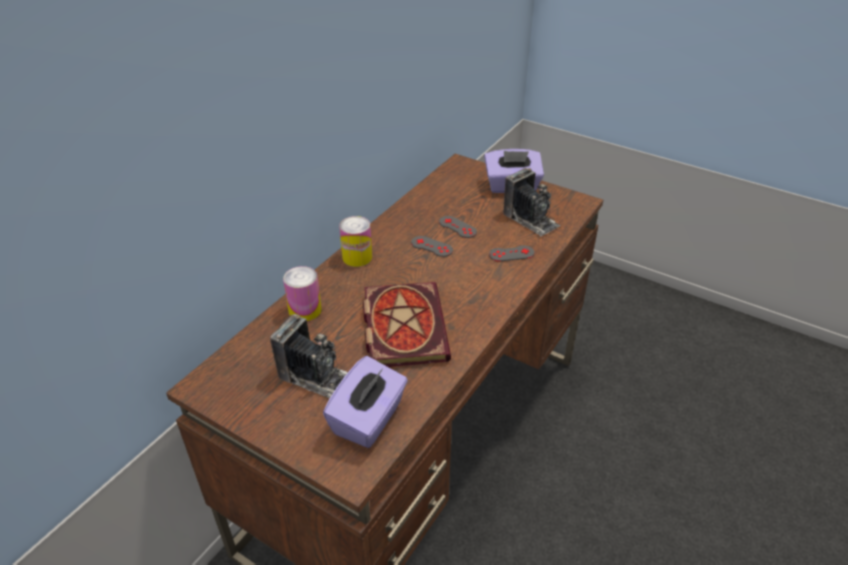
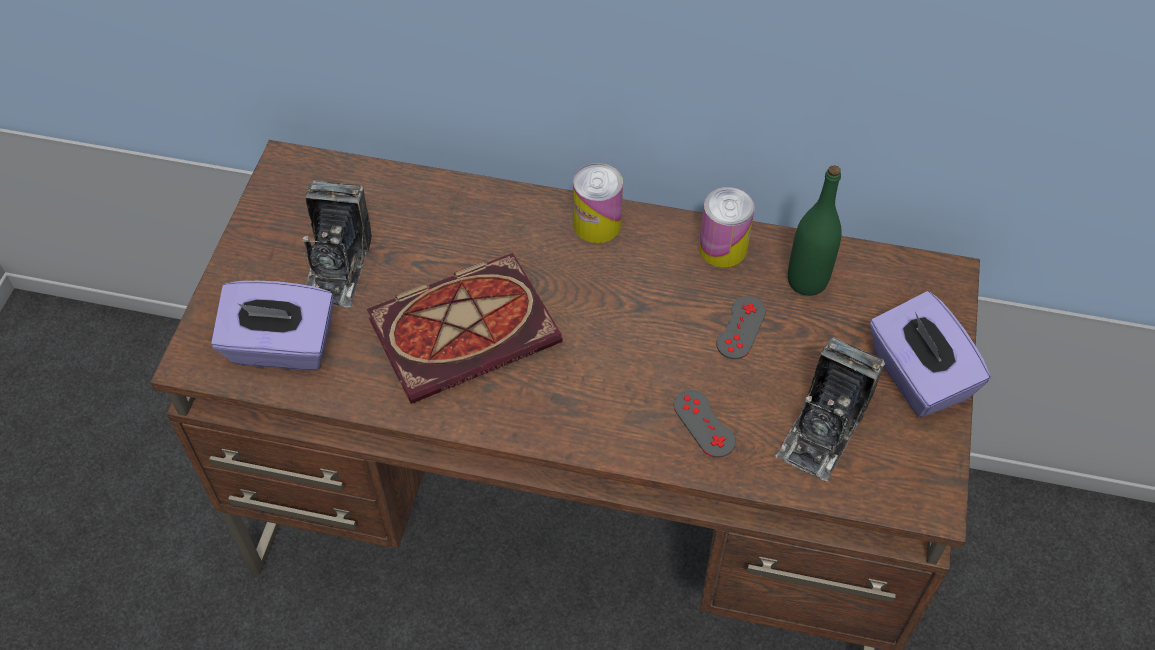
camera: 70 degrees right, 15 degrees up
(305, 310) = (456, 209): can -> can (723, 248)
(431, 246) = (669, 308): grey game controller -> none
(440, 200) = (807, 281): none -> green bottle

